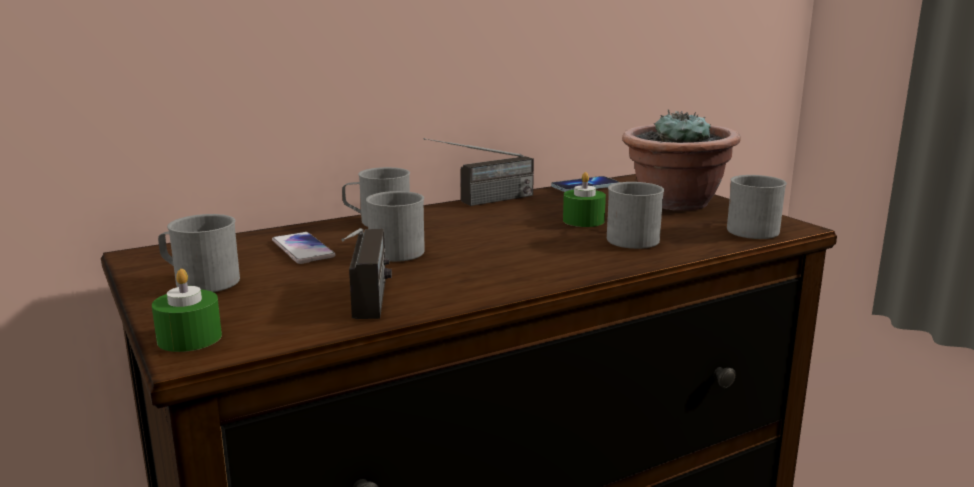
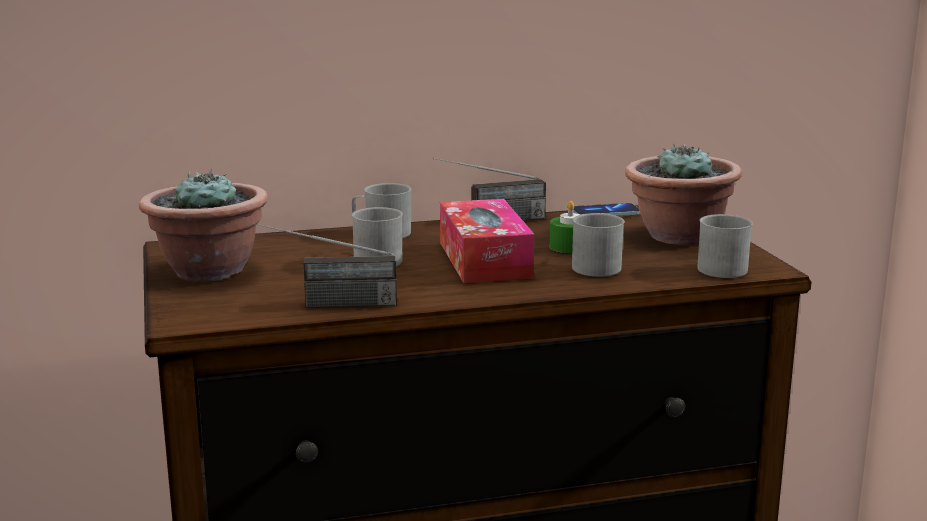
camera: 15 degrees right, 0 degrees up
(189, 338) = (182, 311): green candle -> none
(199, 281) = (208, 271): grey mug -> potted plant
(302, 249) = (302, 252): phone -> none
(371, 309) = (326, 304): radio -> radio turned 75 degrees clockwise
(510, 241) = (484, 260): none -> tissue box

